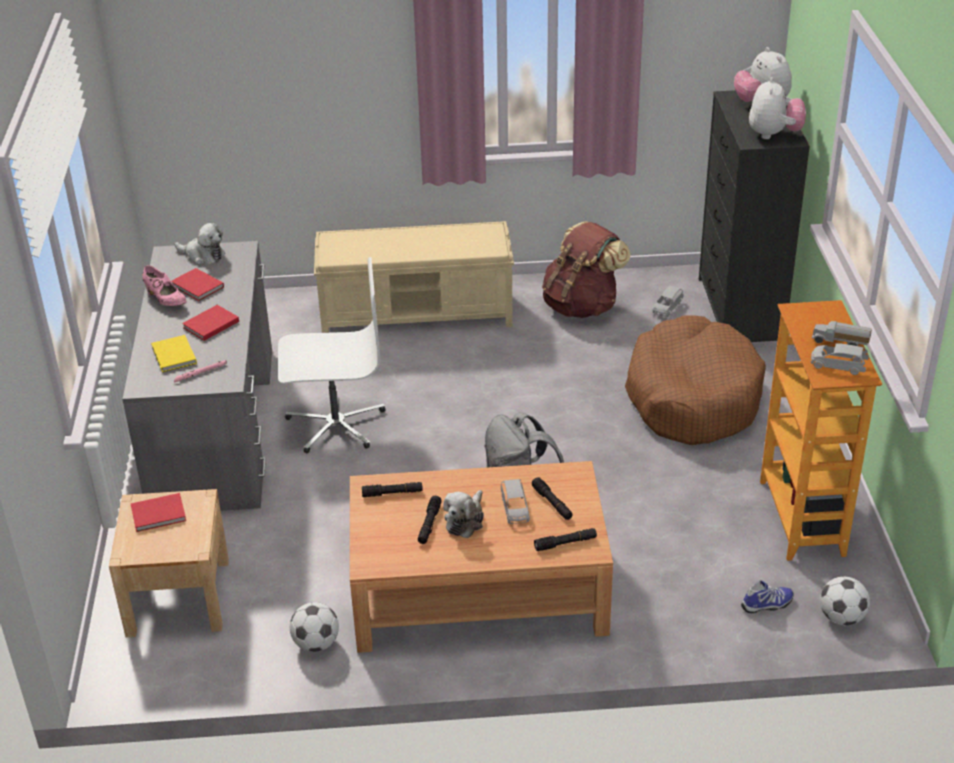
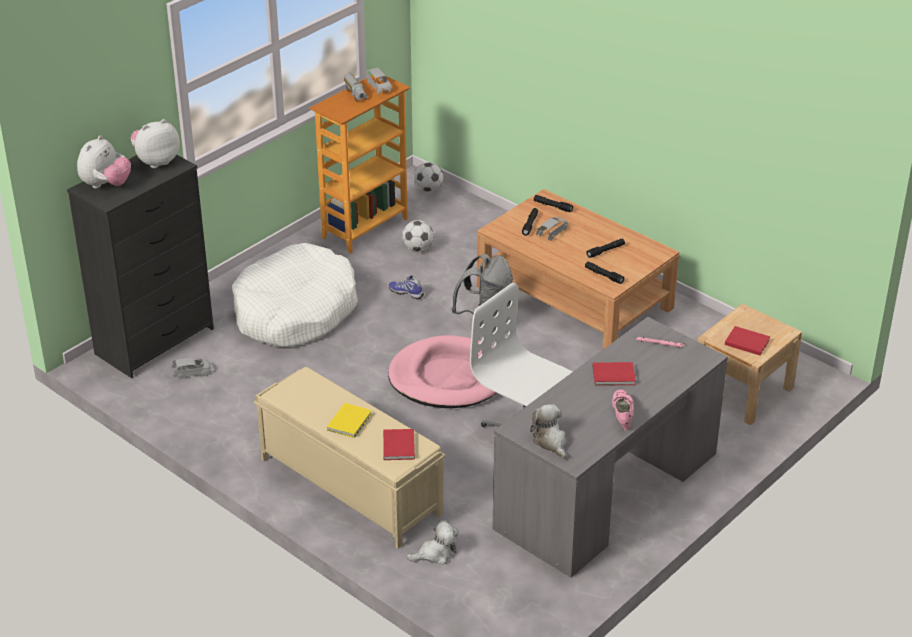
camera: 135 degrees left, 0 degrees up
(173, 356) = (664, 366): yellow book -> yellow book (350, 421)
(197, 287) = (587, 413): red book -> red book (399, 445)
(316, 643) = (690, 324): football -> football (417, 248)
(465, 520) = (585, 242): plush toy -> plush toy (436, 553)
(472, 430) = (448, 377): none -> pink dog bed
(582, 306) = (237, 412): brown backpack -> none
(692, 397) = (295, 311): brown dog bed -> white dog bed
(767, 605) = (450, 211): shoe -> shoe (406, 292)

